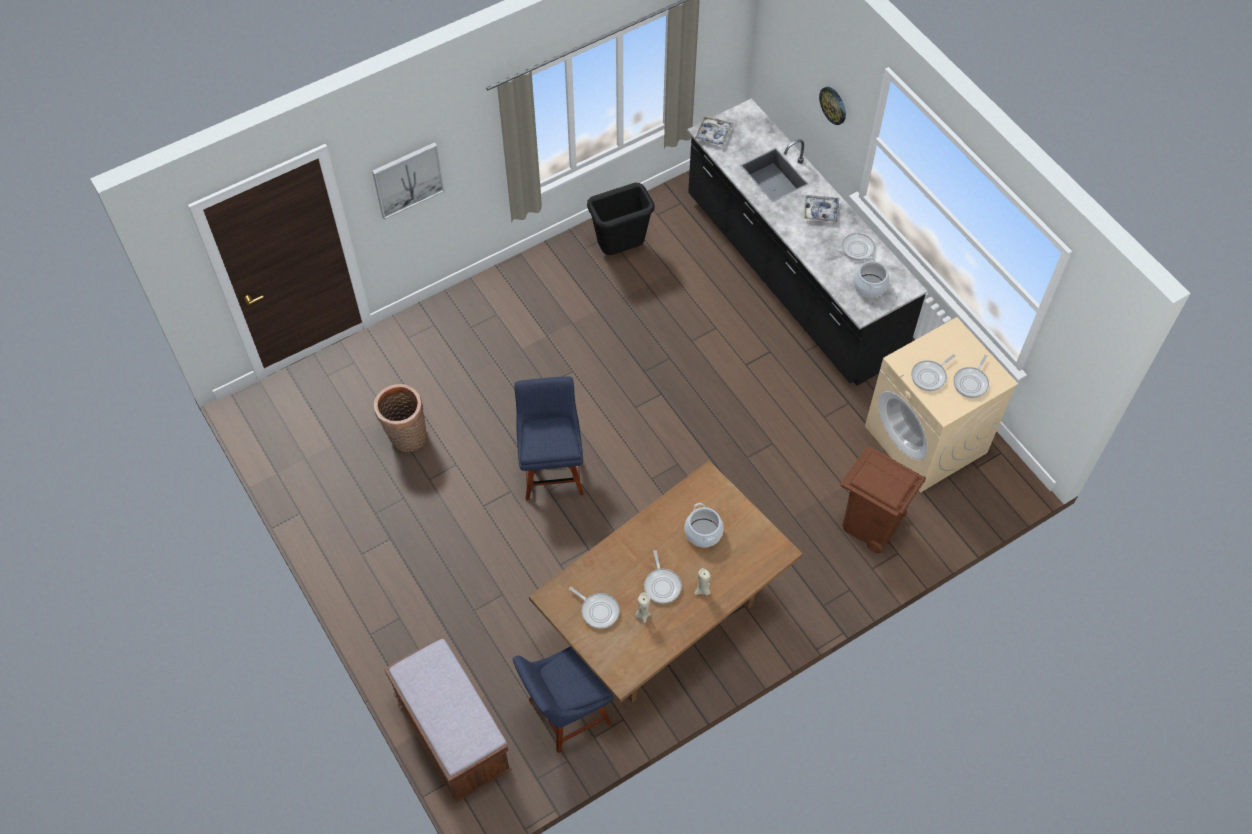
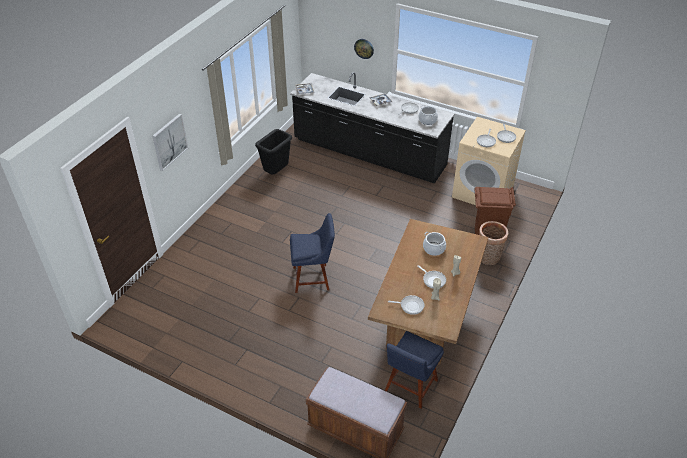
camera: 30 degrees left, 15 degrees down
(406, 438) = (220, 298): basket -> basket (488, 258)
(552, 469) = (313, 278): blue chair -> blue chair turned 120 degrees clockwise

